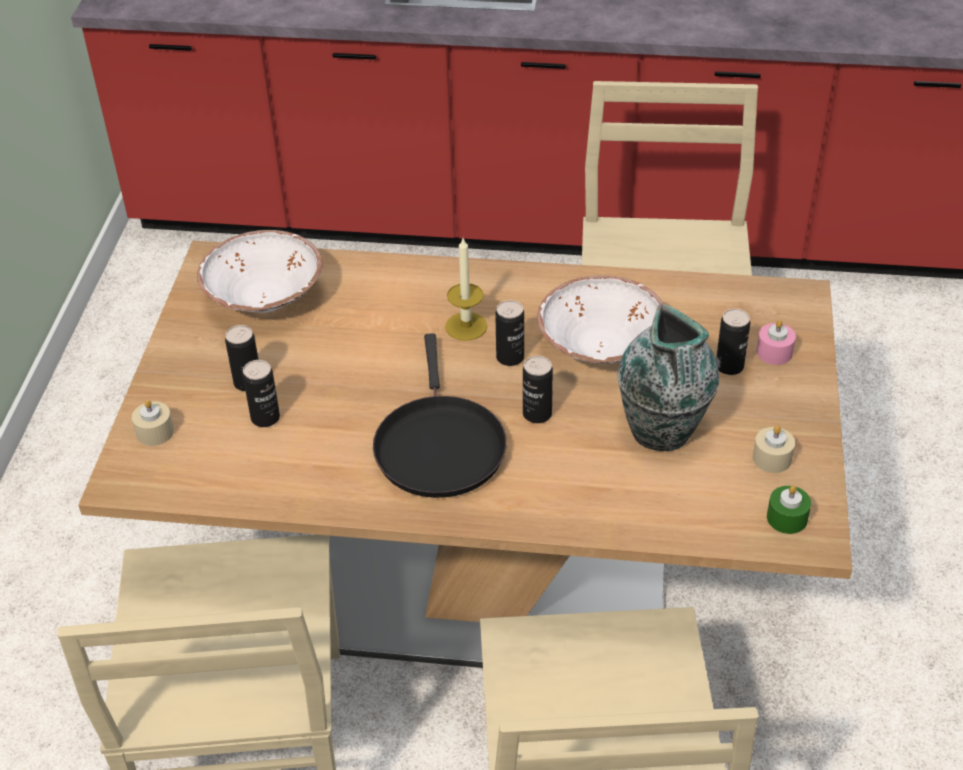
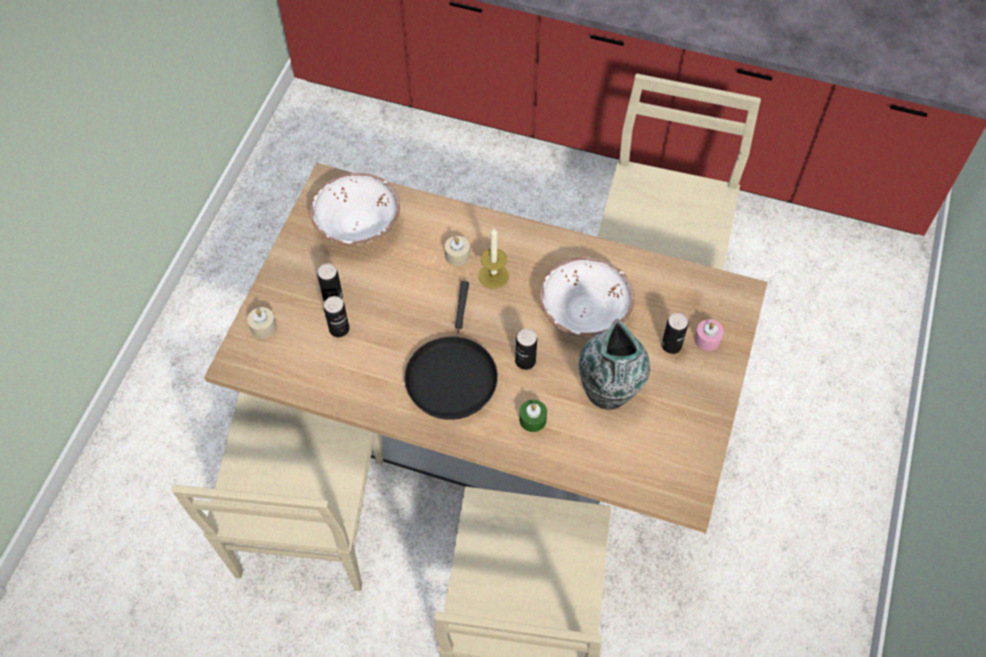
camera: 10 degrees right, 15 degrees up
(510, 357) = (518, 309): can -> none
(772, 458) = (678, 429): beige candle -> beige candle (457, 255)
(787, 518) = (674, 480): green candle -> green candle (532, 419)

